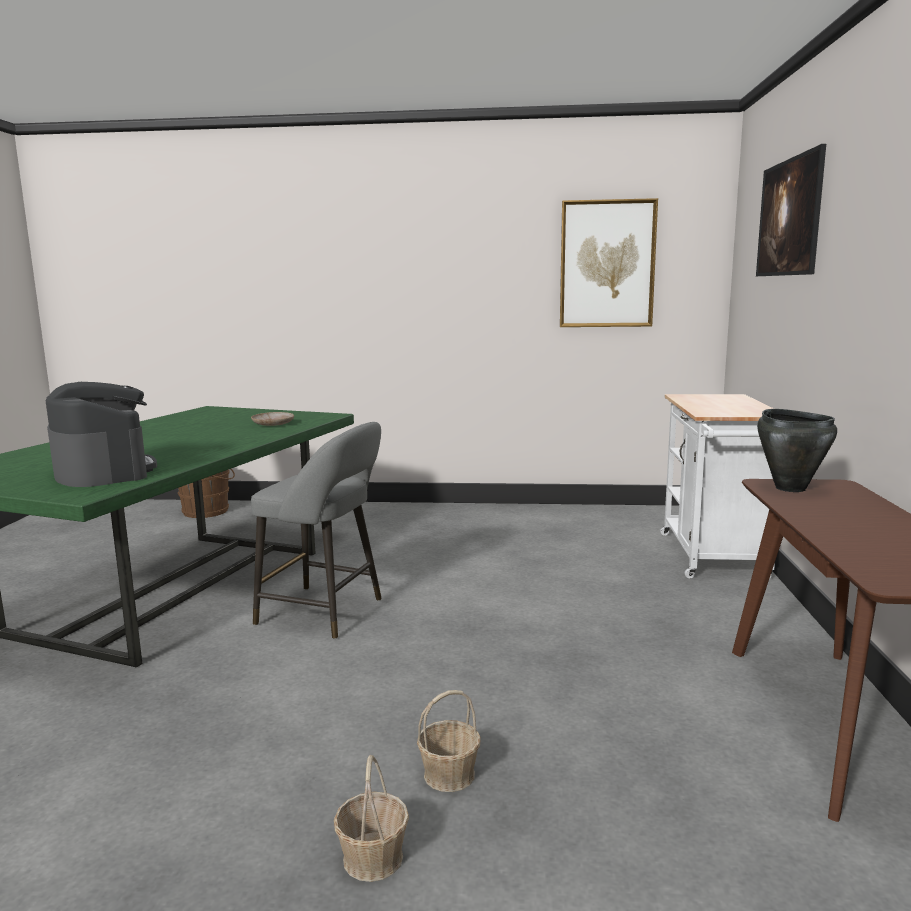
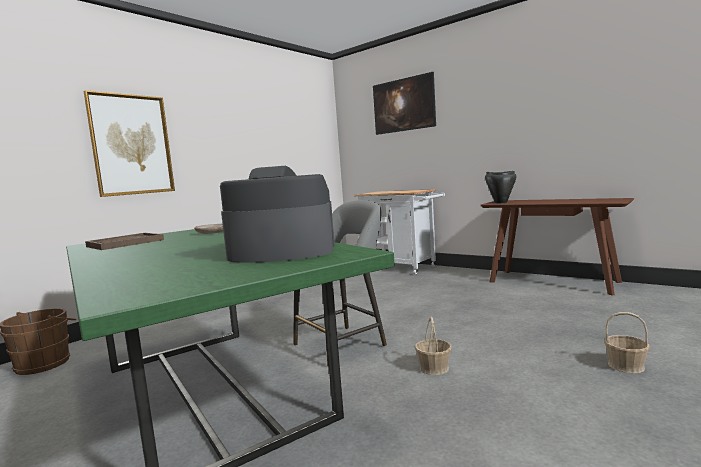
camera: 55 degrees left, 5 degrees down
(207, 417) = (125, 243): none -> brown tray
(450, 775) = (560, 341): basket -> basket (434, 368)
(607, 264) = (293, 131): picture -> picture (131, 145)

